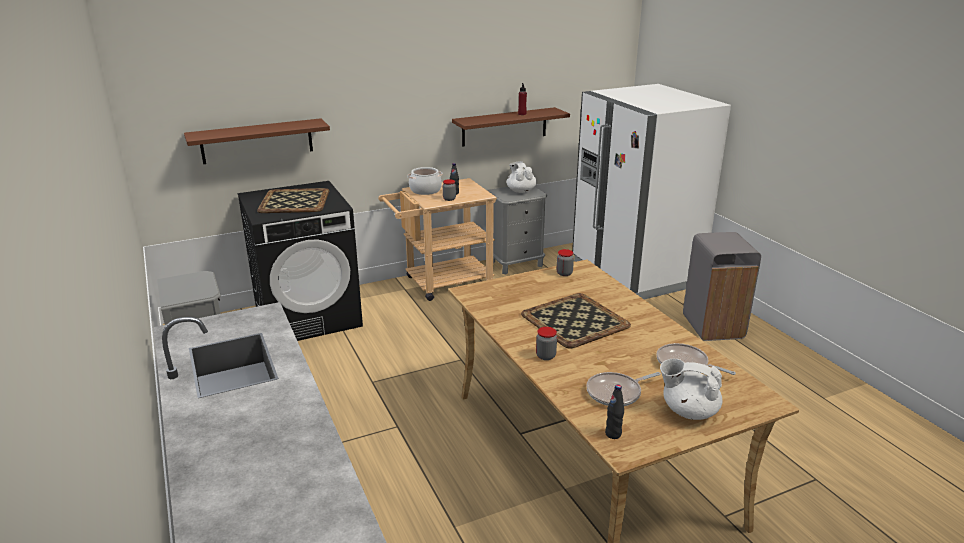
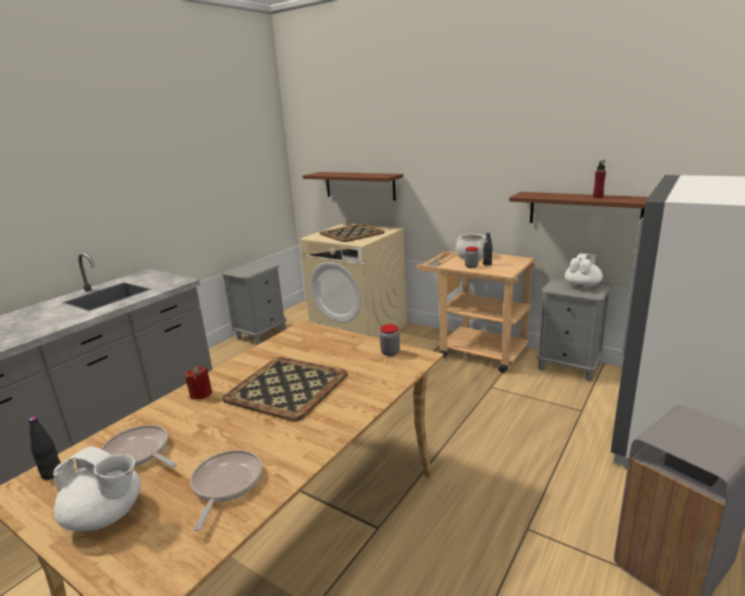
camera: 60 degrees right, 5 degrees down
(308, 316) = (360, 329): black washing machine -> beige washing machine
(545, 356) = (201, 394): jar -> red candle
(688, 411) = (106, 516): white teapot -> white teapot turned 120 degrees clockwise

